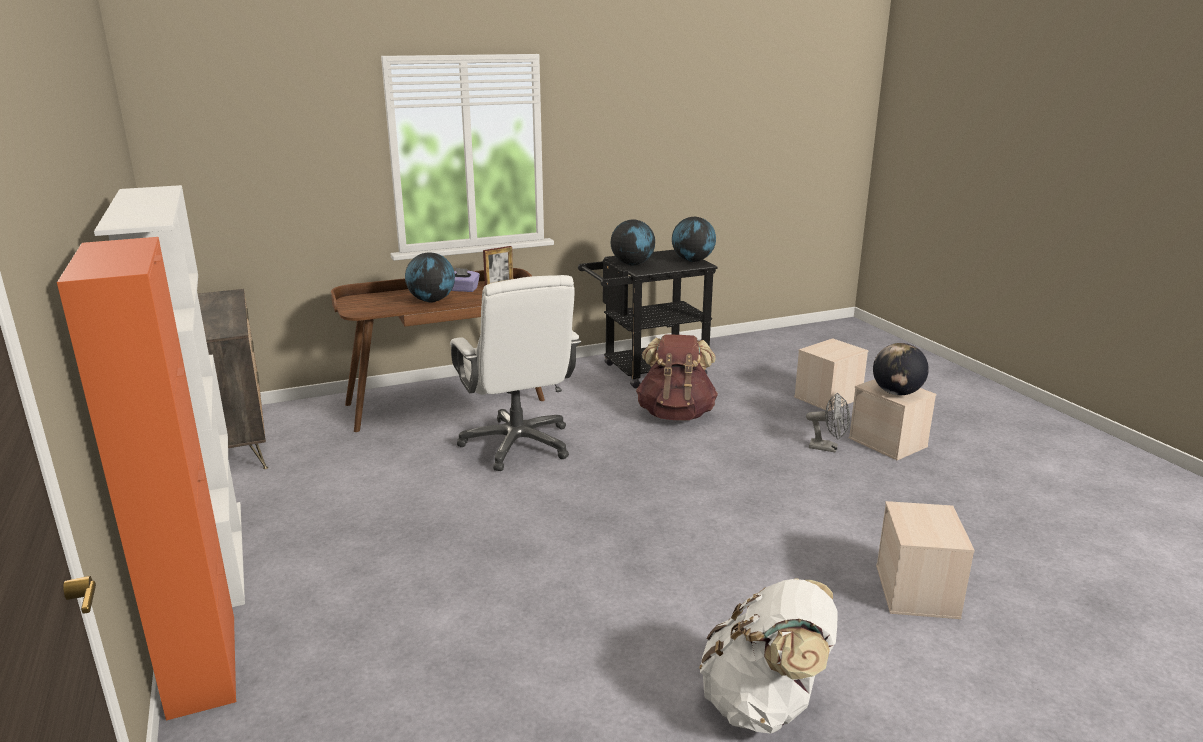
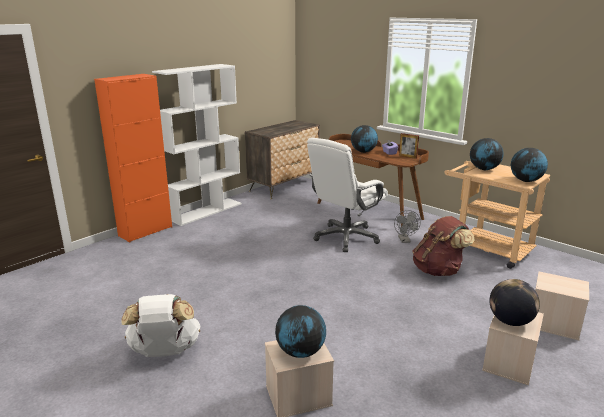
camera: 65 degrees right, 0 degrees up
(646, 371) = (486, 249): black cart -> beige cart
(828, 448) = (463, 335): grey fan -> grey fan (405, 240)
(931, 522) = (301, 352): none -> globe

